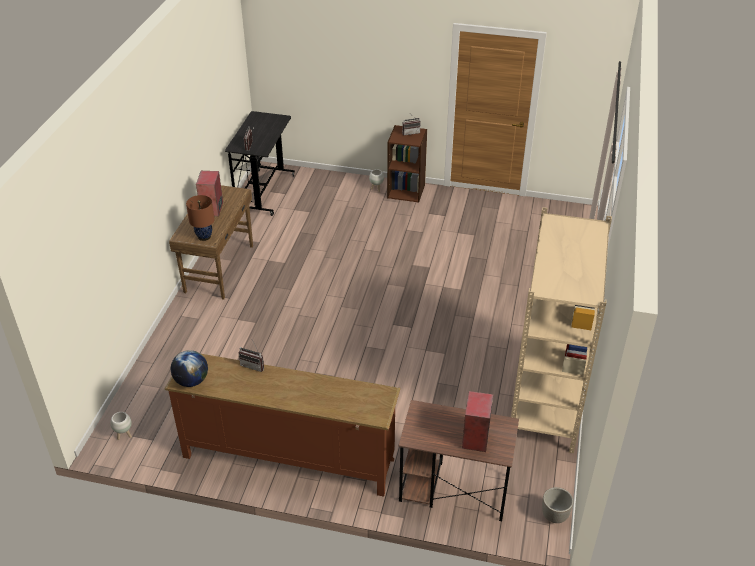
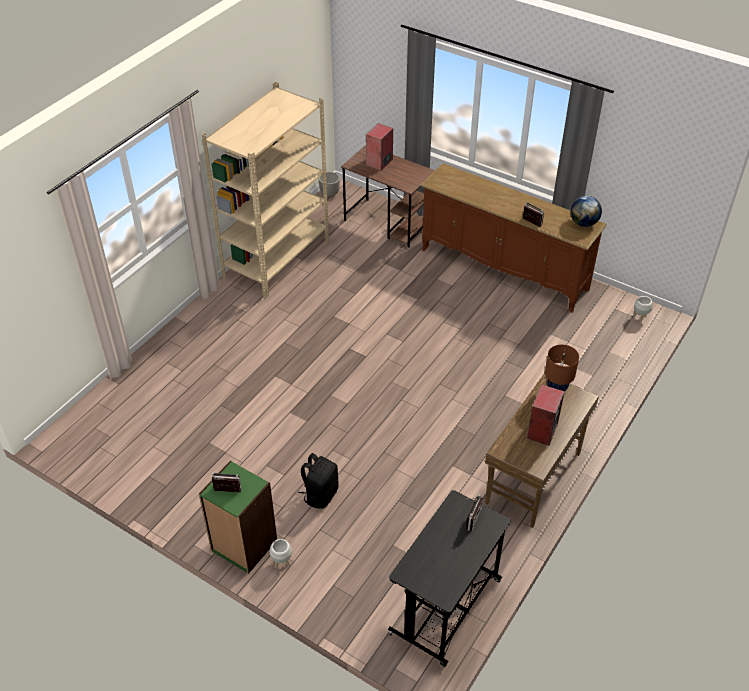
camera: 160 degrees left, 5 degrees up
(373, 225) = (320, 494): none -> black backpack
(406, 191) = (243, 546): brown bookcase -> green bookcase

